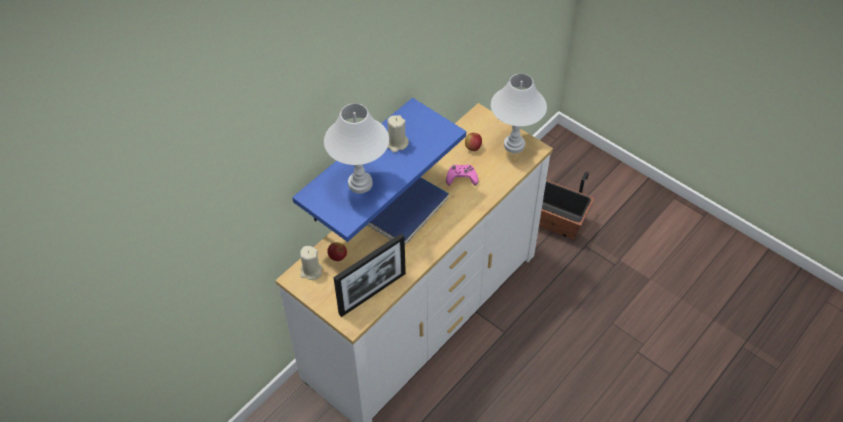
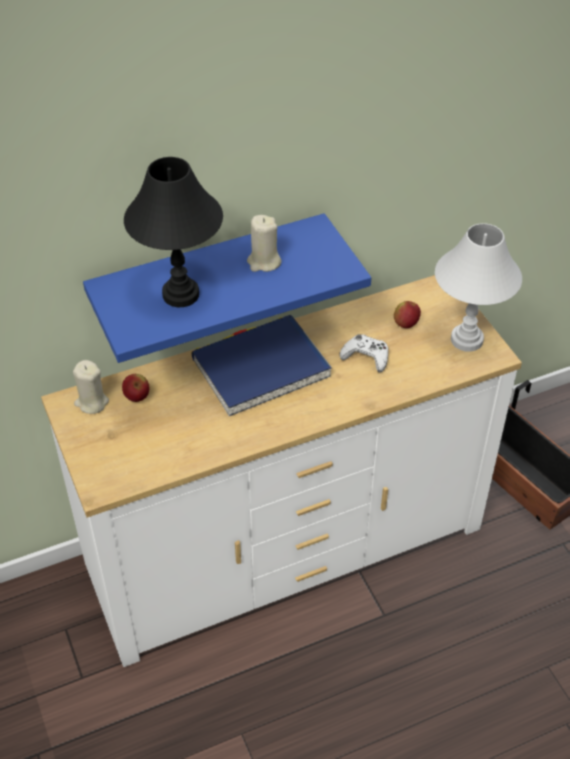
camera: 25 degrees right, 5 degrees down
(360, 183) = (181, 294): white table lamp -> black table lamp
(372, 293) = (151, 460): picture frame -> none
(461, 178) = (366, 357): pink game controller -> white game controller

